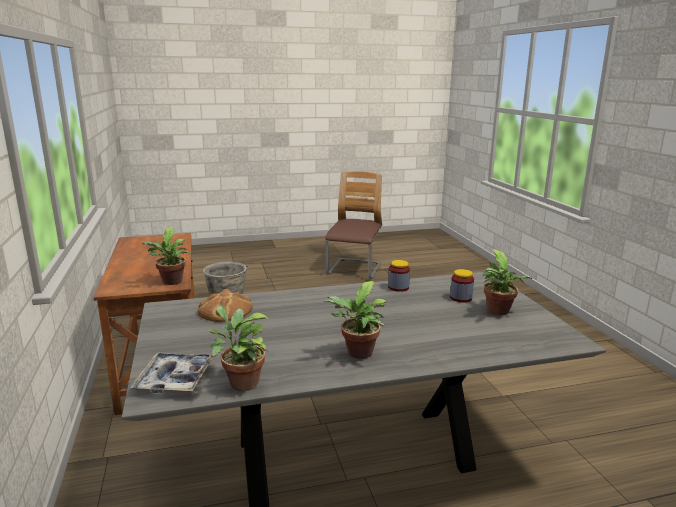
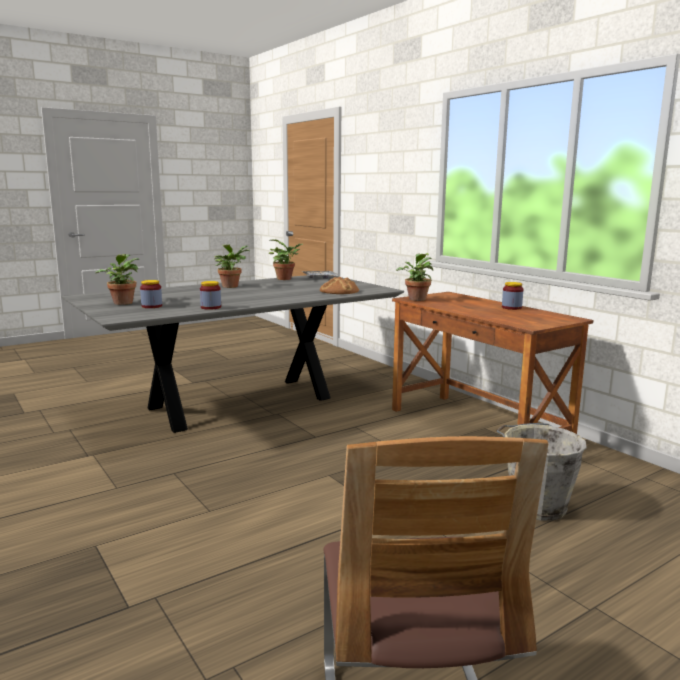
camera: 160 degrees right, 5 degrees down
(128, 256) = (511, 307): none -> jar

